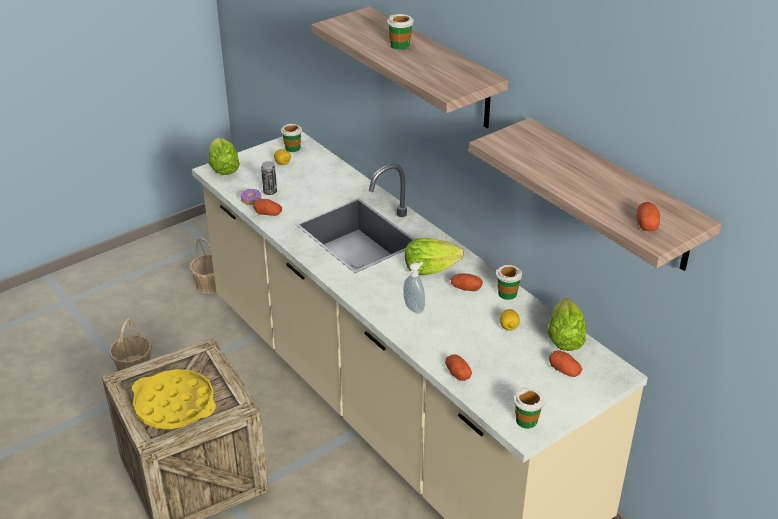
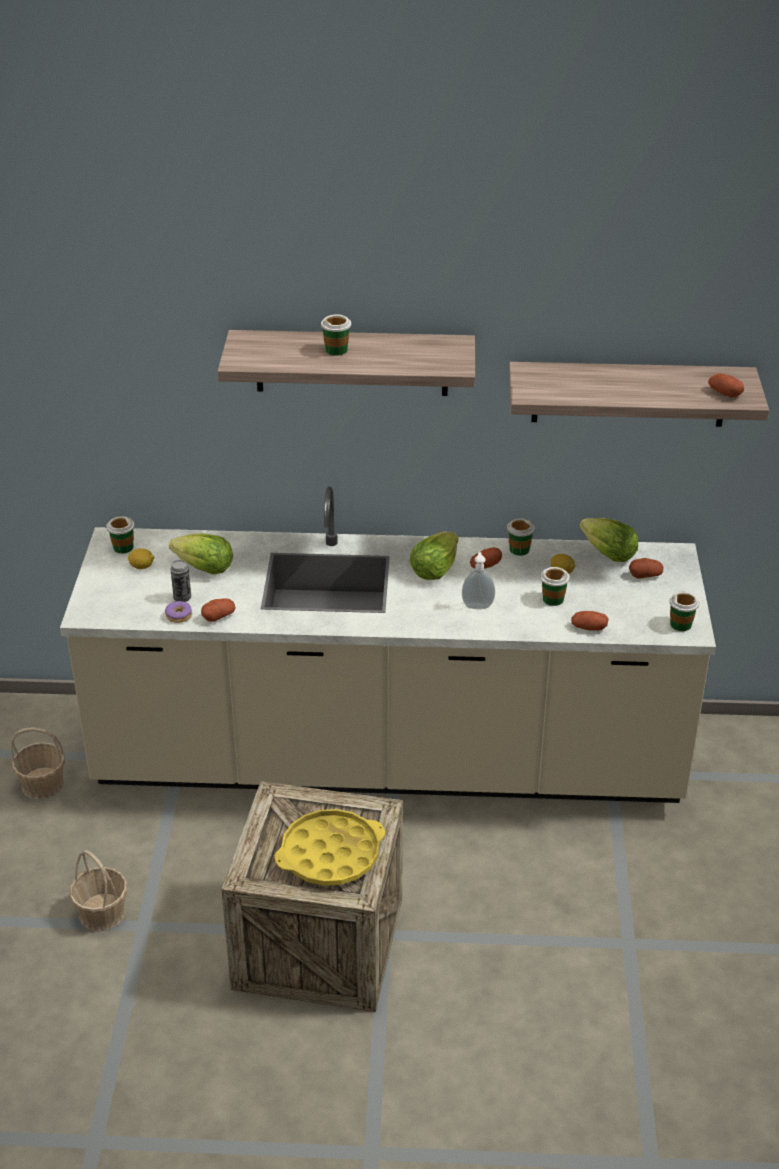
camera: 50 degrees left, 0 degrees up
(223, 168) = (92, 606): lettuce -> lettuce (204, 568)
(469, 339) = (553, 599): none -> cup

